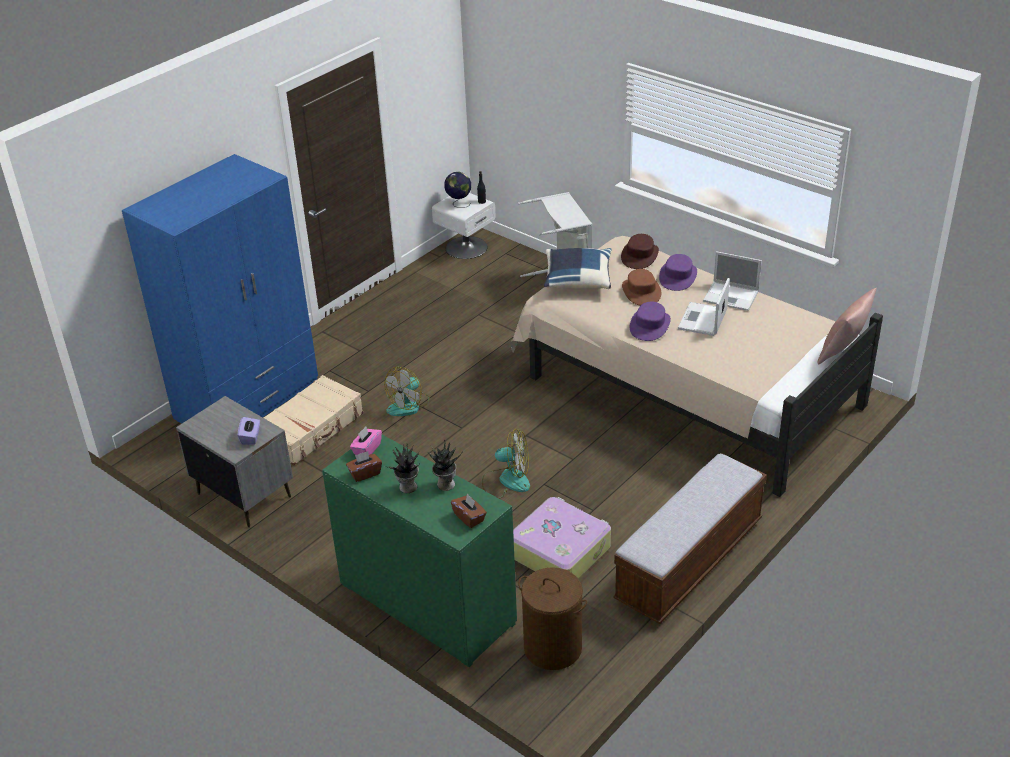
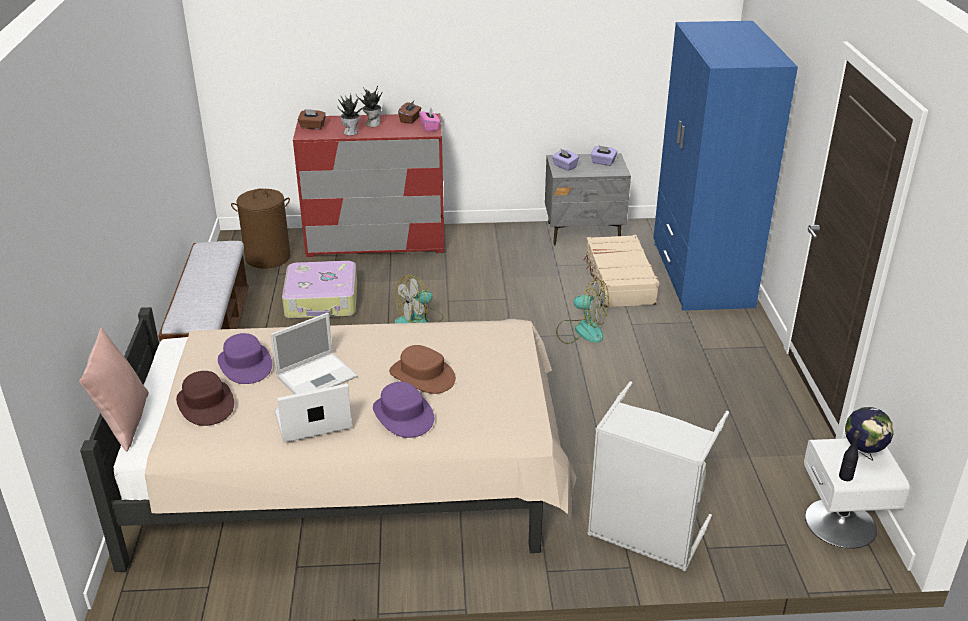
camera: 135 degrees right, 5 degrees down
(213, 423) = (603, 162): none -> purple tissue box
(408, 405) = (581, 331): fan -> fan turned 120 degrees clockwise
(427, 604) = (376, 241): green dresser -> red dresser
(577, 280) = (508, 357): blue pillow -> none
(640, 256) = (482, 421): brown hat -> brown hat (205, 404)
(650, 325) = (368, 344): purple hat -> purple hat (245, 364)
(702, 320) = (318, 376): laptop -> laptop turned 75 degrees clockwise

